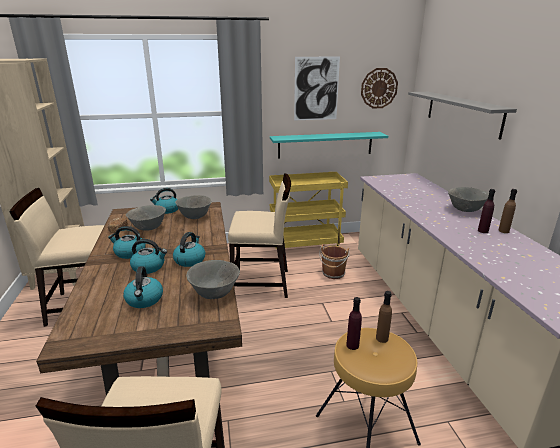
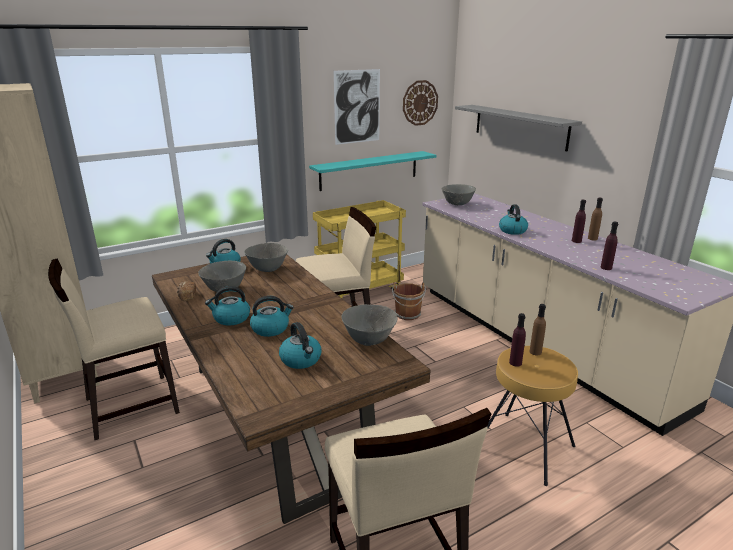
camera: 20 degrees left, 0 degrees up
(190, 260) = (309, 314): kettle -> kettle (512, 230)
(465, 210) = (547, 224): grey bowl -> grey bowl (457, 204)
(494, 264) = (606, 268): none -> purple bottle

